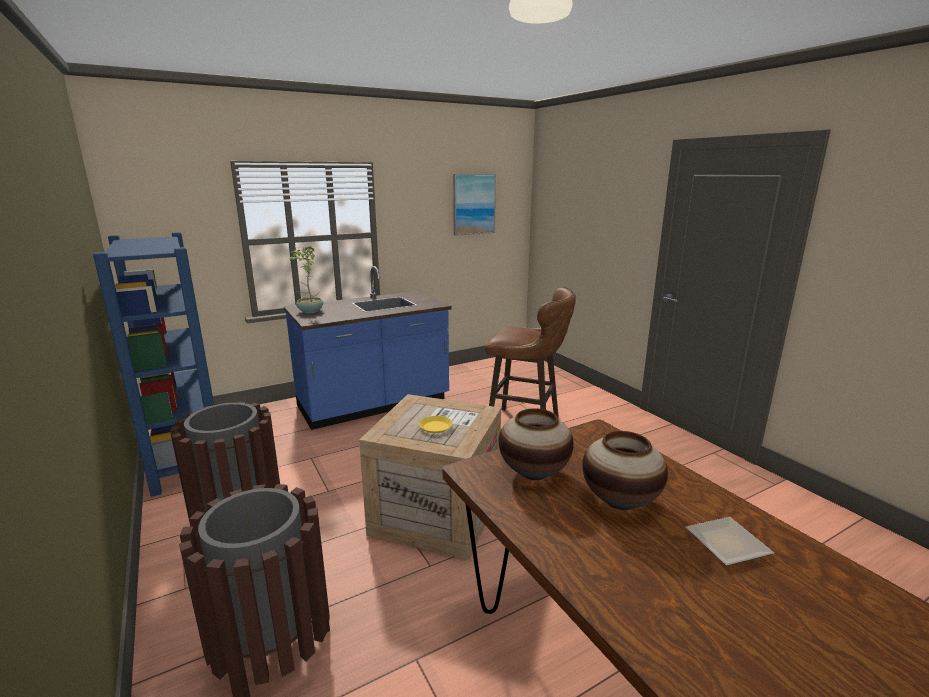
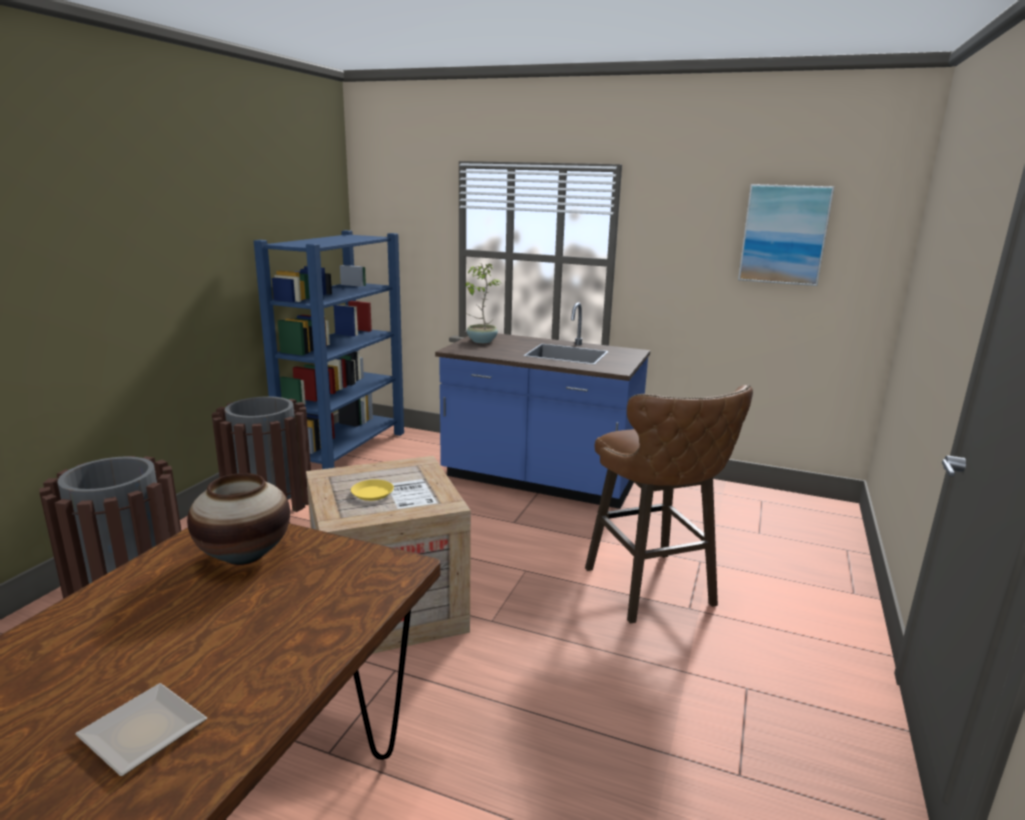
camera: 50 degrees right, 0 degrees up
(620, 501) = (212, 625): vase -> none

